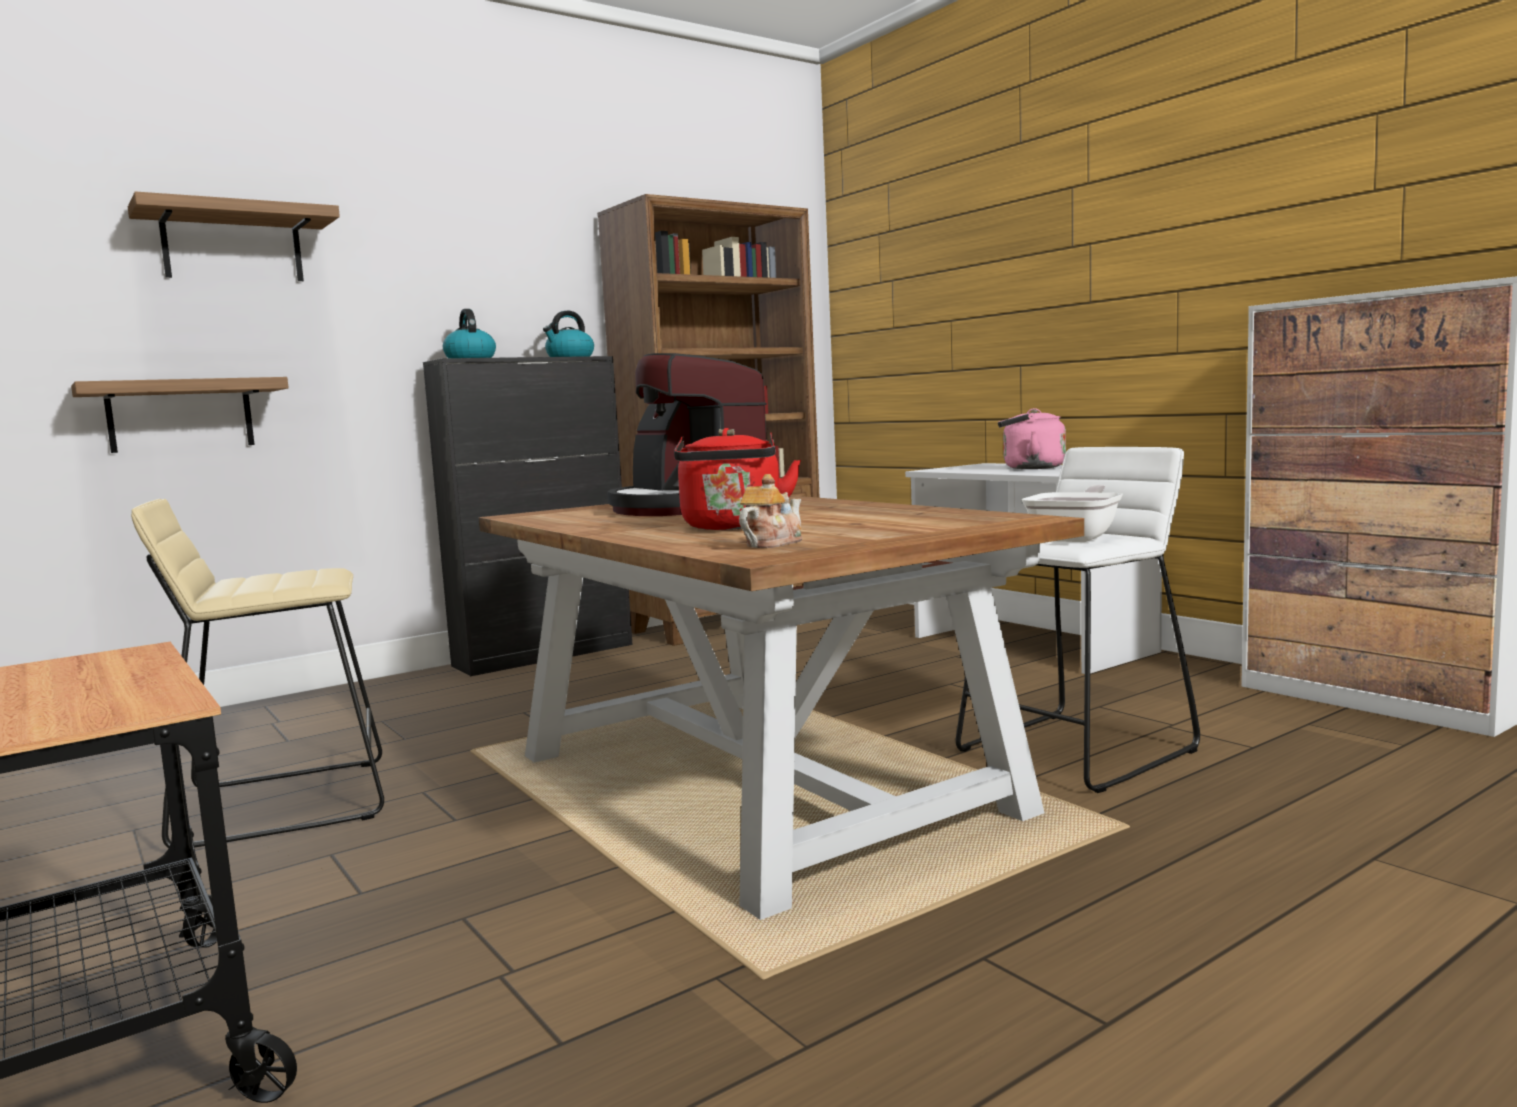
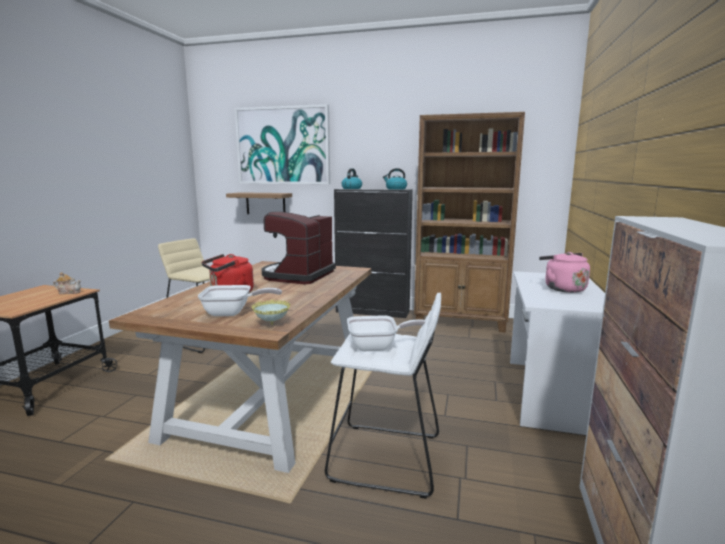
camera: 50 degrees right, 5 degrees up
(232, 246) = (283, 146): shelf -> picture
(771, 543) = (176, 309): teapot -> teapot (69, 292)
(877, 527) = (233, 313): none -> frying pan
(992, 517) = (272, 324): none -> bowl

